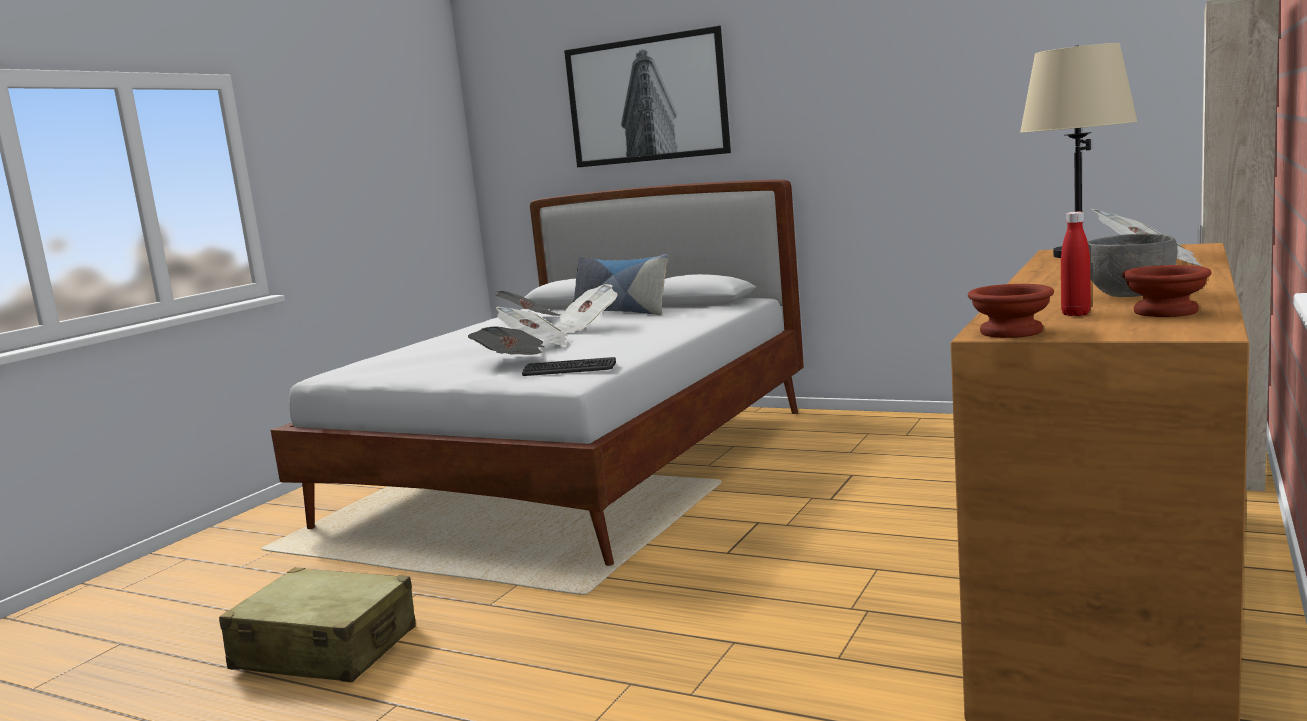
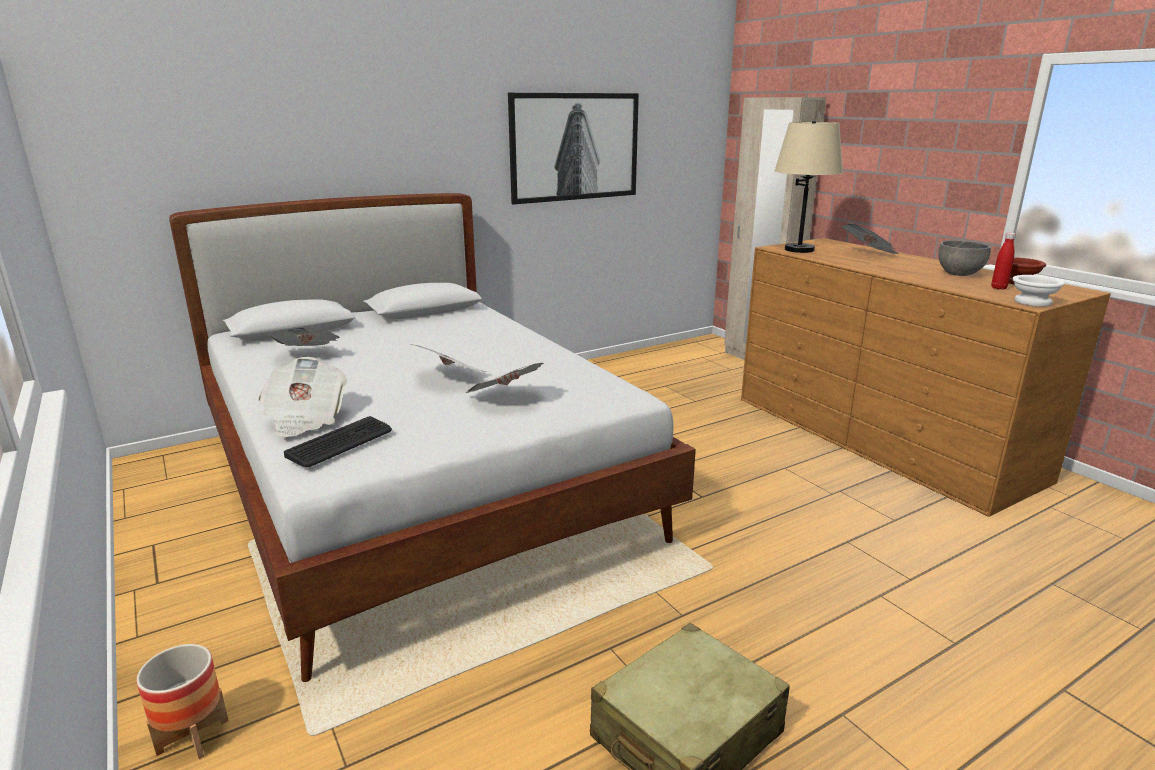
camera: 60 degrees left, 10 degrees up
(246, 527) = (192, 736): none -> planter
(569, 369) = (591, 389): keyboard -> keyboard (340, 443)
(585, 327) = (427, 351): newspaper -> newspaper (305, 418)
(621, 312) = (382, 330): pillow -> none
(646, 100) = (309, 106): picture -> picture (575, 147)
(1013, 332) = (1034, 302): brown bowl -> white bowl

